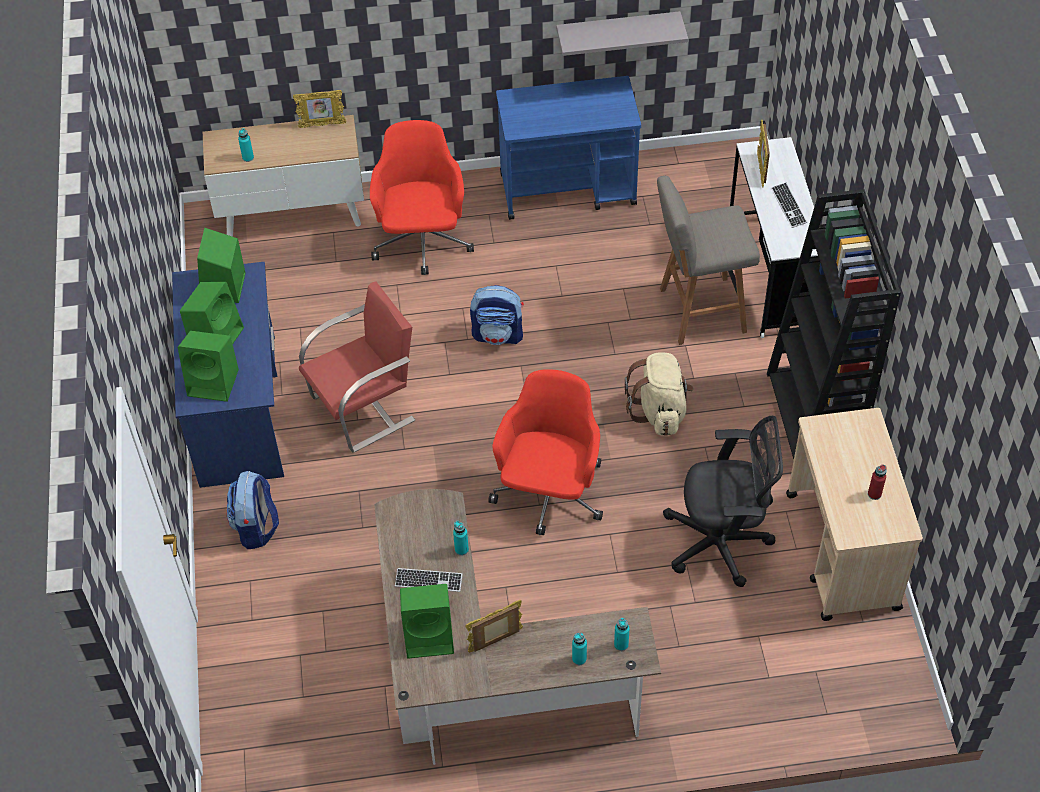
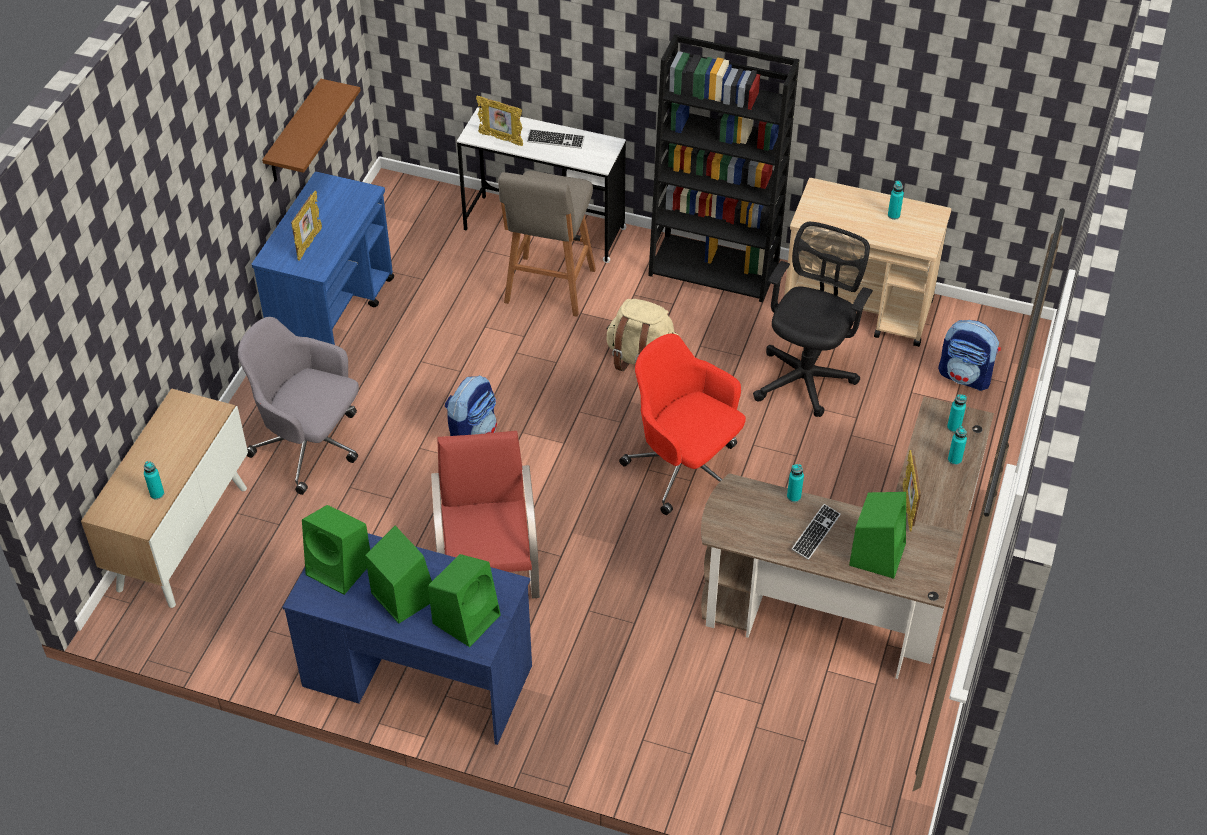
camera: 65 degrees left, 5 degrees down
(256, 527) = (580, 711): backpack -> backpack (965, 376)
(322, 125) = (164, 417): picture frame -> picture frame (309, 244)
(422, 242) = (310, 446): red office chair -> grey office chair
(618, 32) = (294, 133): grey shelf -> brown shelf
(874, 494) = (893, 215): red bottle -> turquoise bottle

